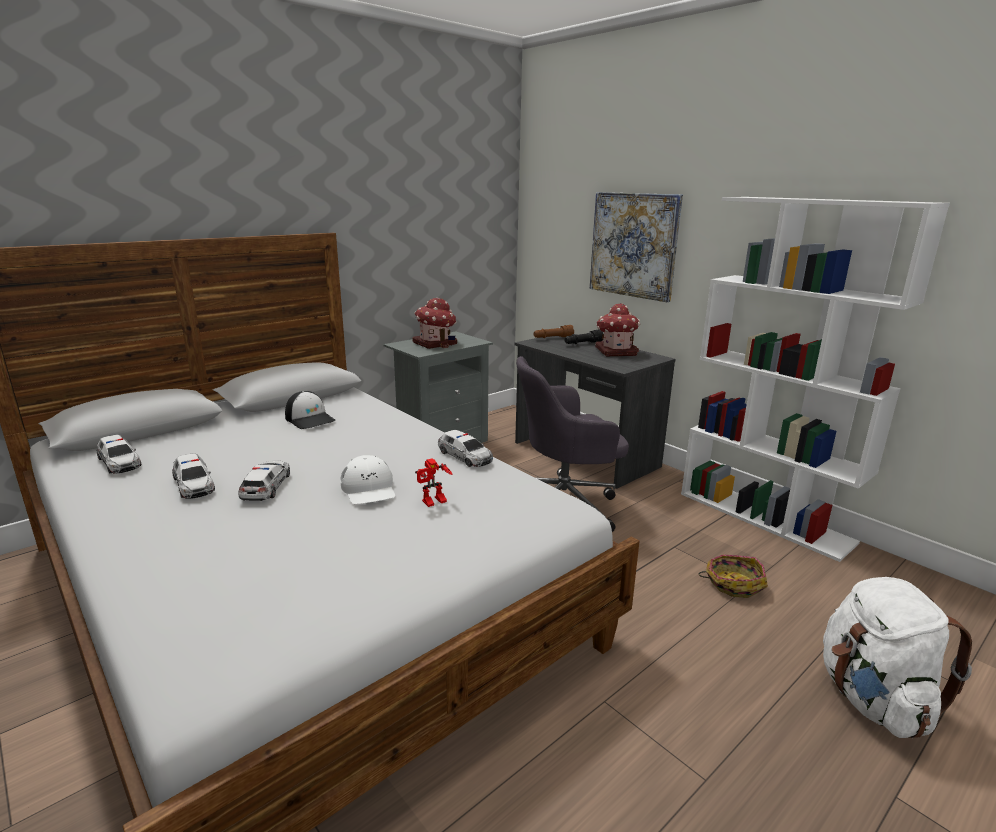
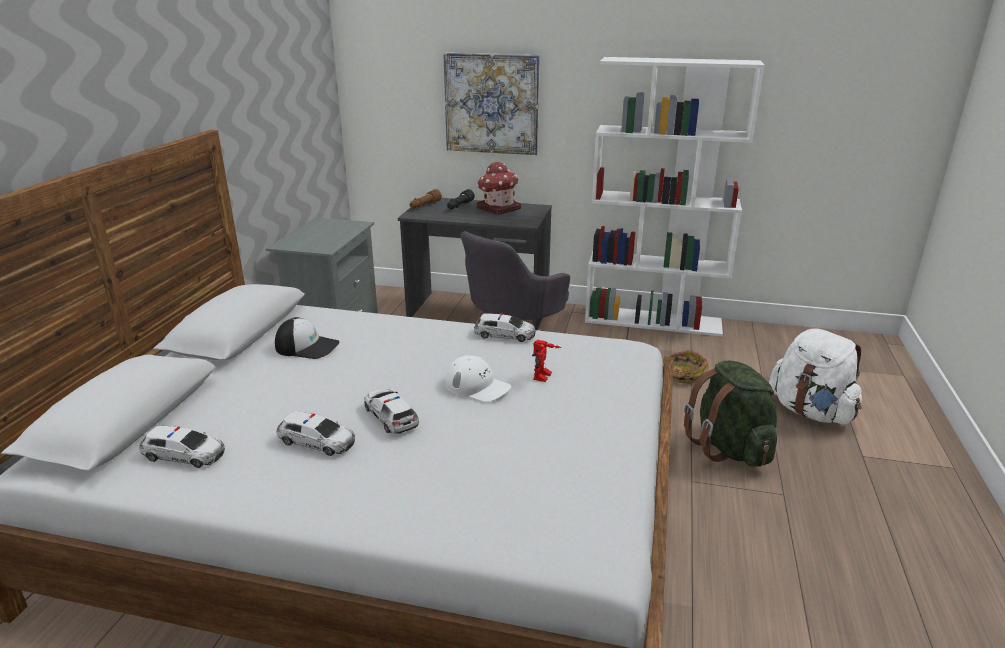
camera: 35 degrees left, 5 degrees up
(435, 343) = (321, 235): toy house -> none
(696, 688) = (729, 448): none -> green backpack

